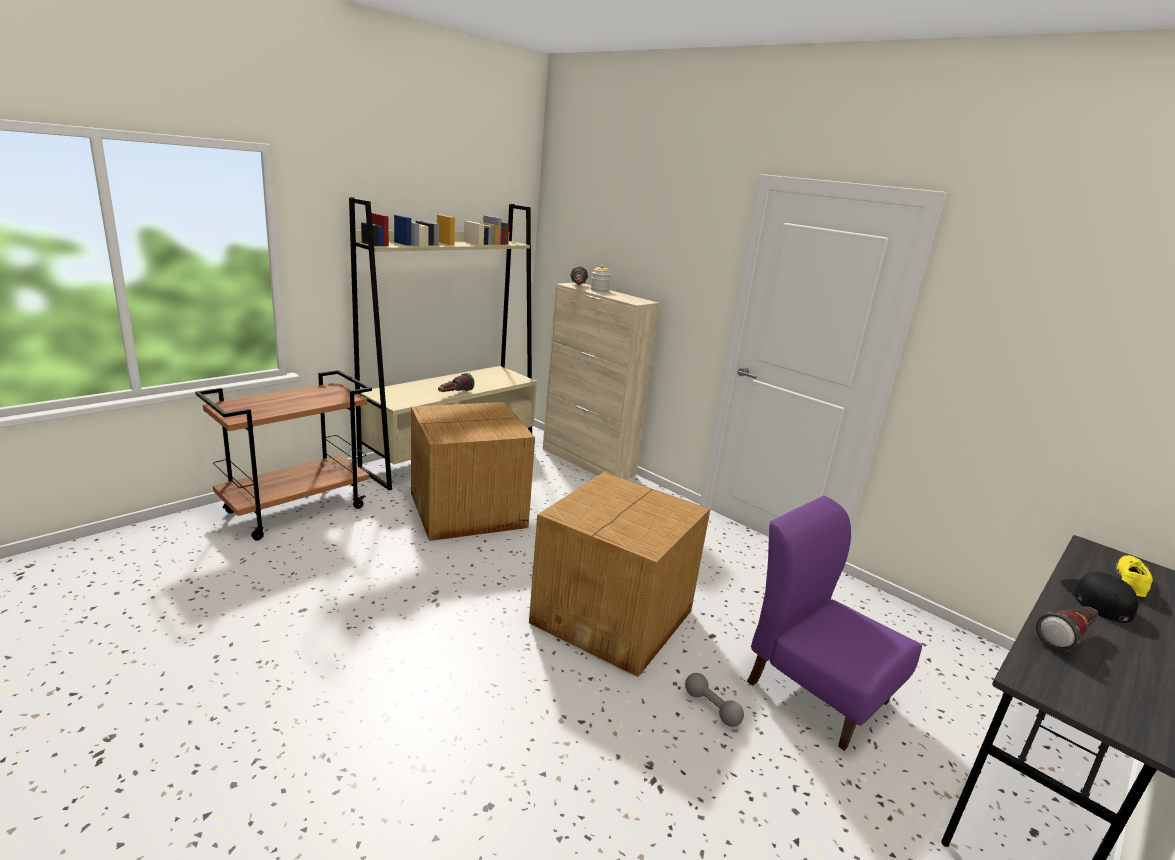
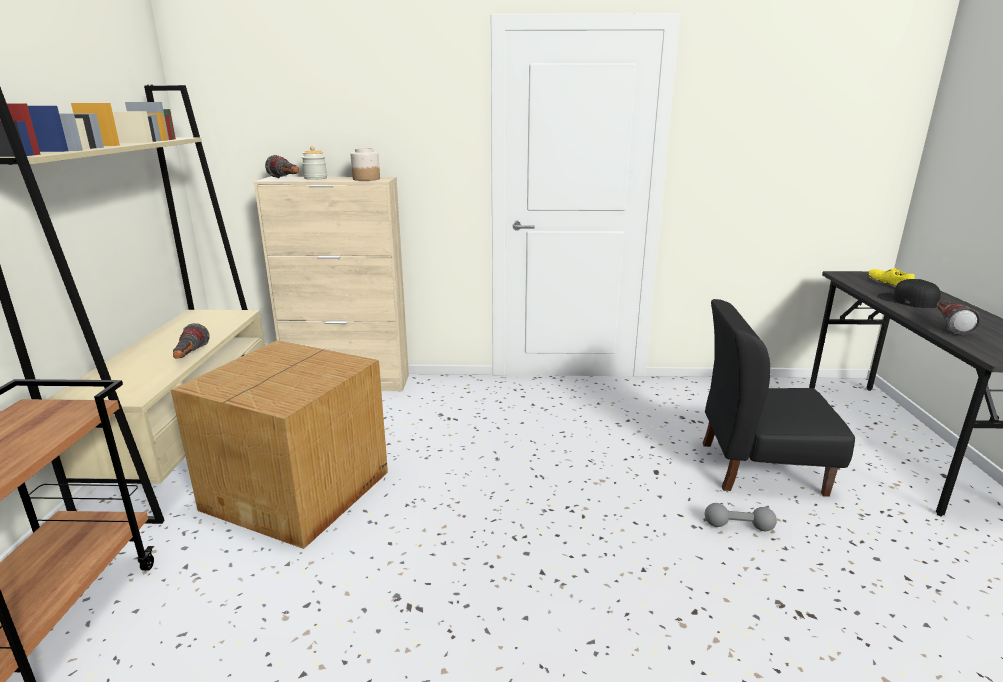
camera: 40 degrees left, 0 degrees up
(615, 616) = (578, 504): cardboard box -> none
(629, 299) = (366, 179): none -> jar
(816, 690) = (760, 467): purple chair -> black chair

